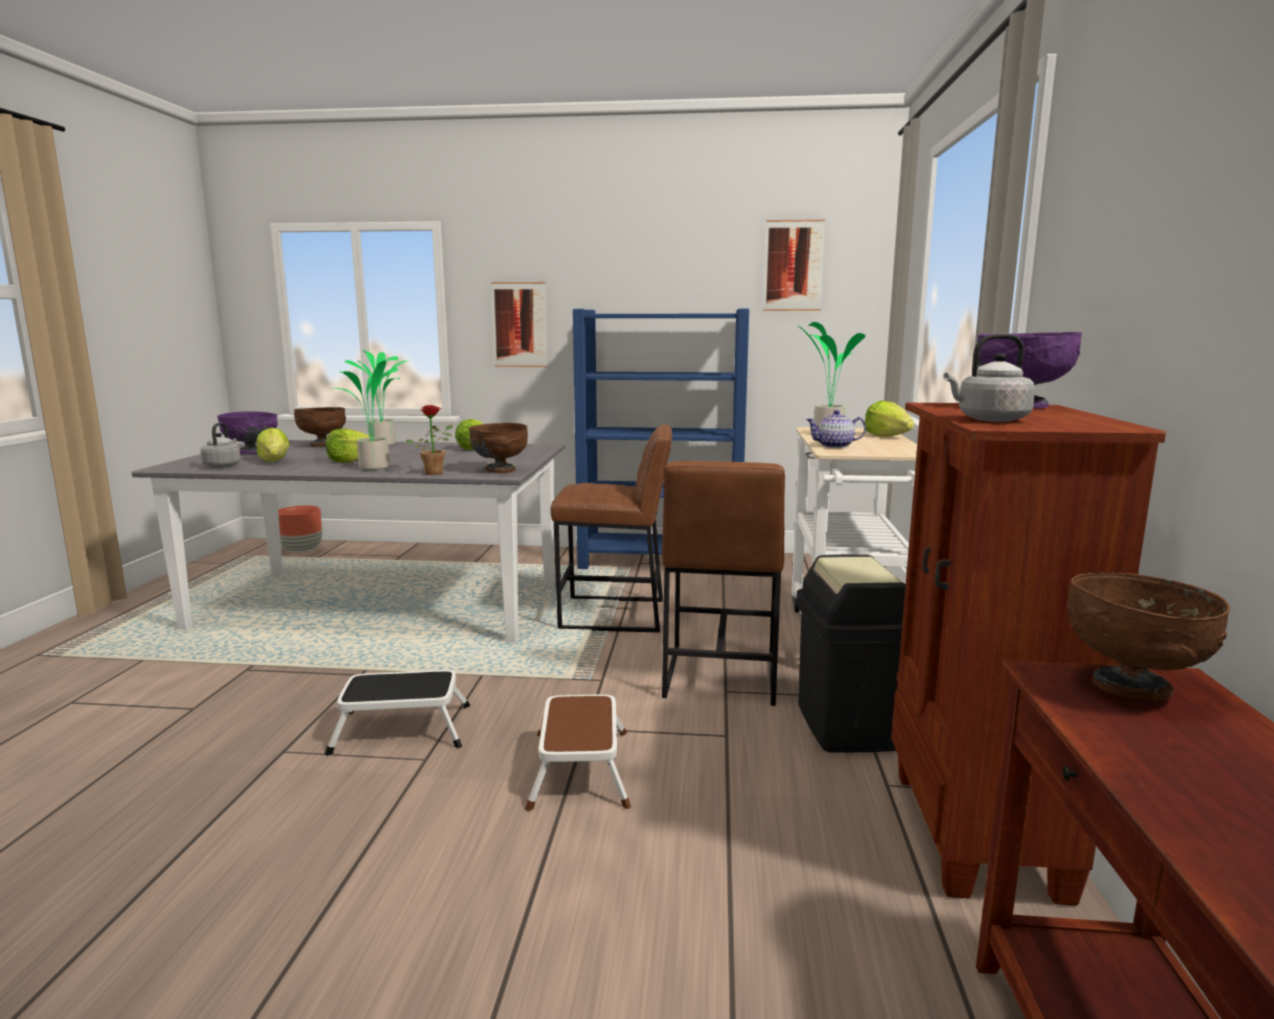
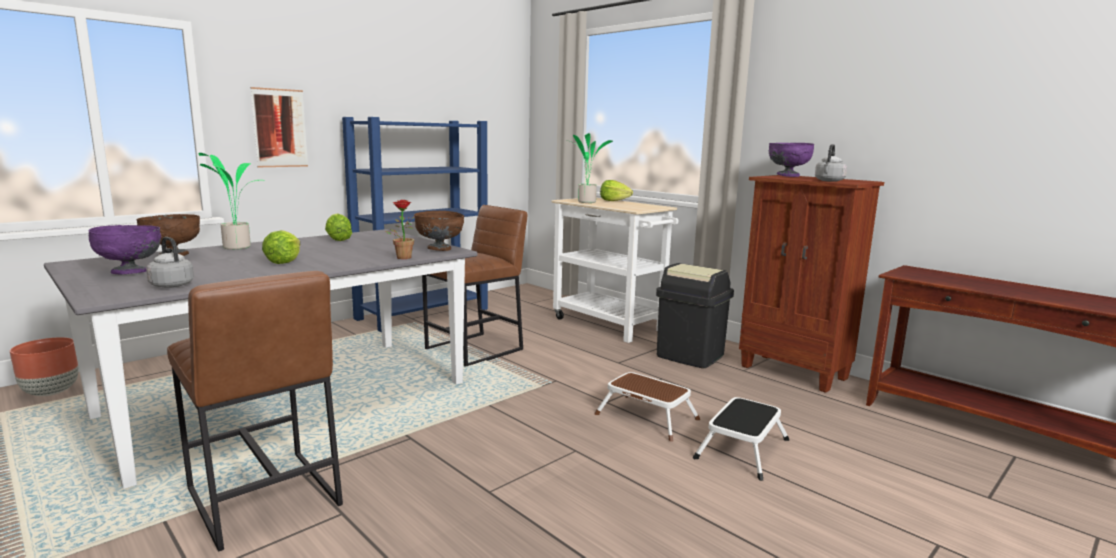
camera: 50 degrees left, 0 degrees up
(275, 461) = (209, 273): lettuce -> none
(375, 468) = (339, 262): potted plant -> none
(402, 728) = (522, 446): black step ladder -> black step ladder (741, 448)
(720, 676) = (600, 357): brown chair -> brown chair (264, 498)
(793, 266) = (477, 91): picture -> none
(835, 446) = (622, 207): teapot -> none
(1132, 688) = (915, 272): brown bowl -> none

